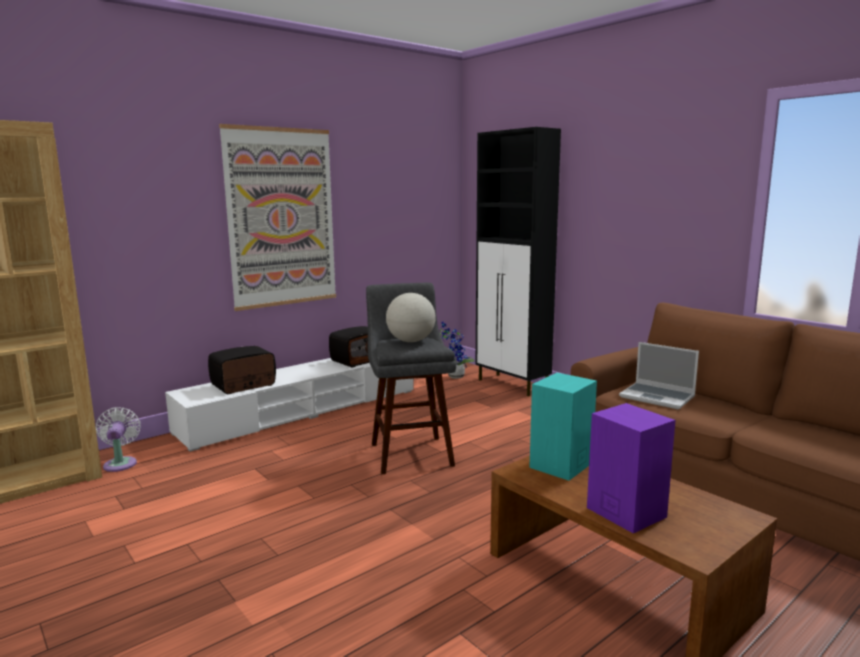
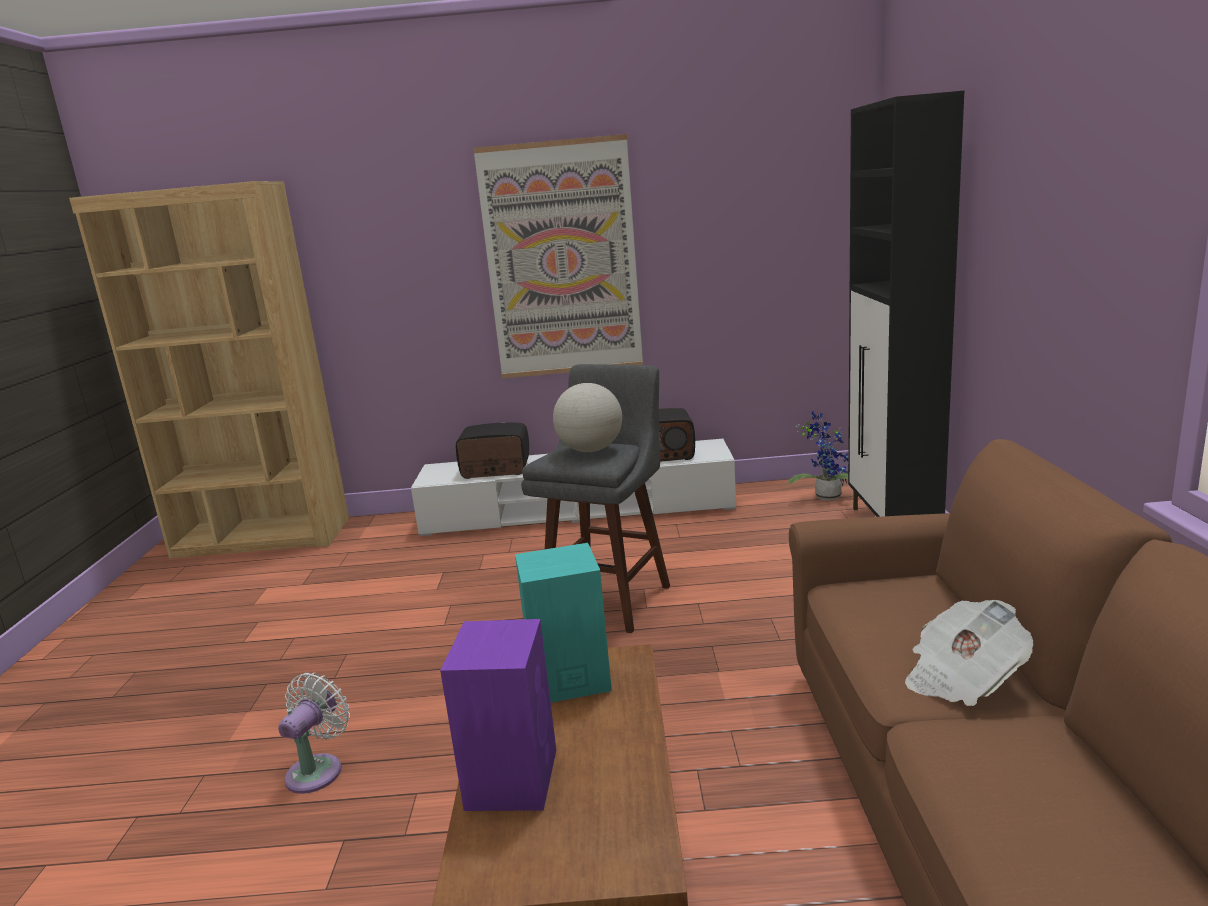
camera: 40 degrees right, 5 degrees up
(121, 463) = (358, 534): white fan -> white fan (318, 770)
(658, 397) = (898, 614): laptop -> none
(725, 412) = (962, 678): none -> newspaper

